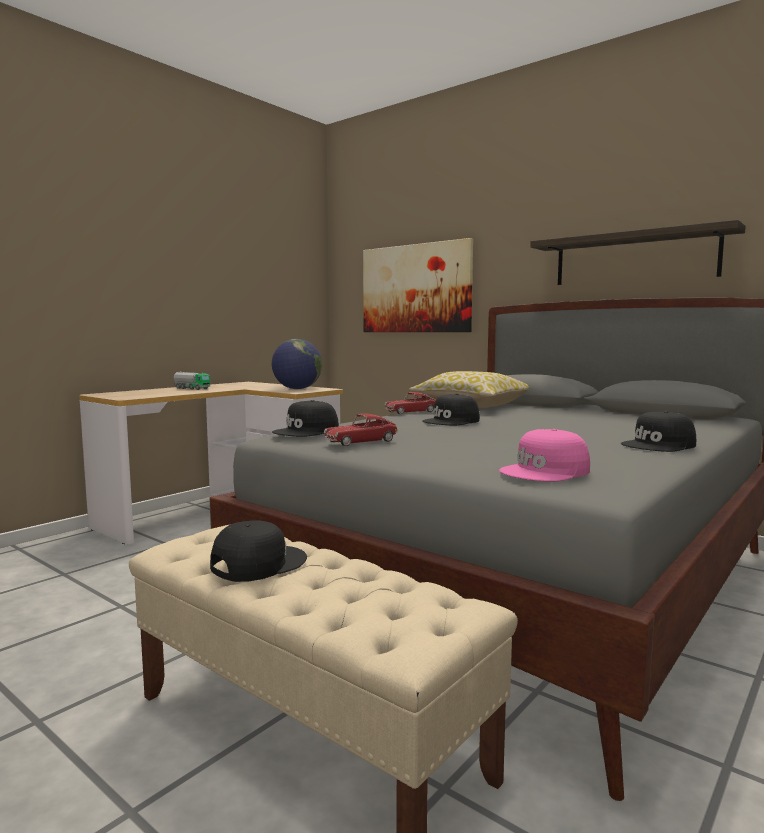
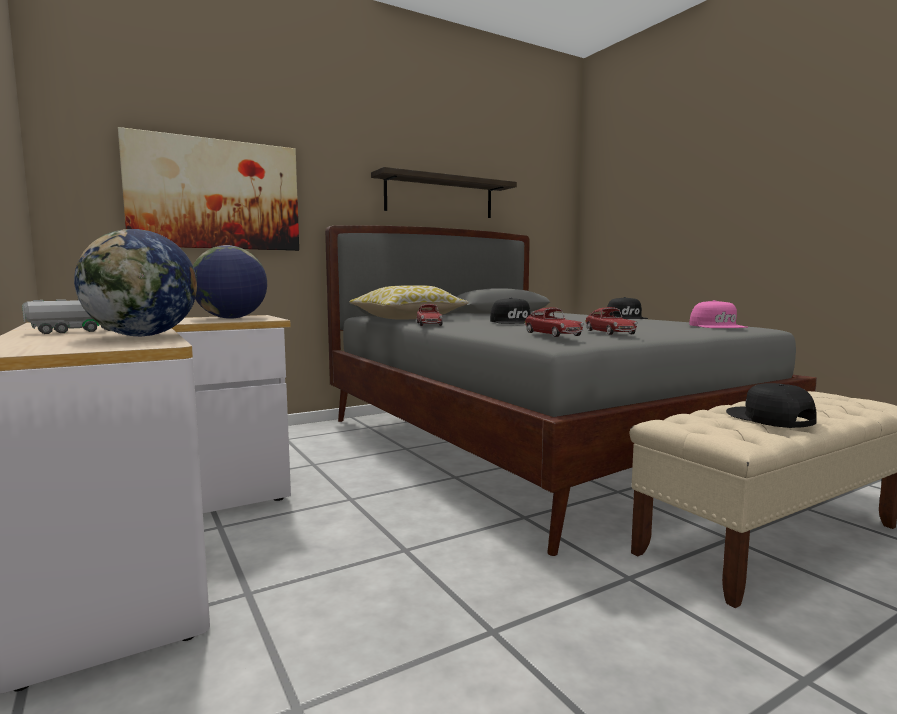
camera: 70 degrees left, 0 degrees up
(167, 393) = (143, 336): none -> globe
(307, 431) = (552, 334): black cap -> toy car

